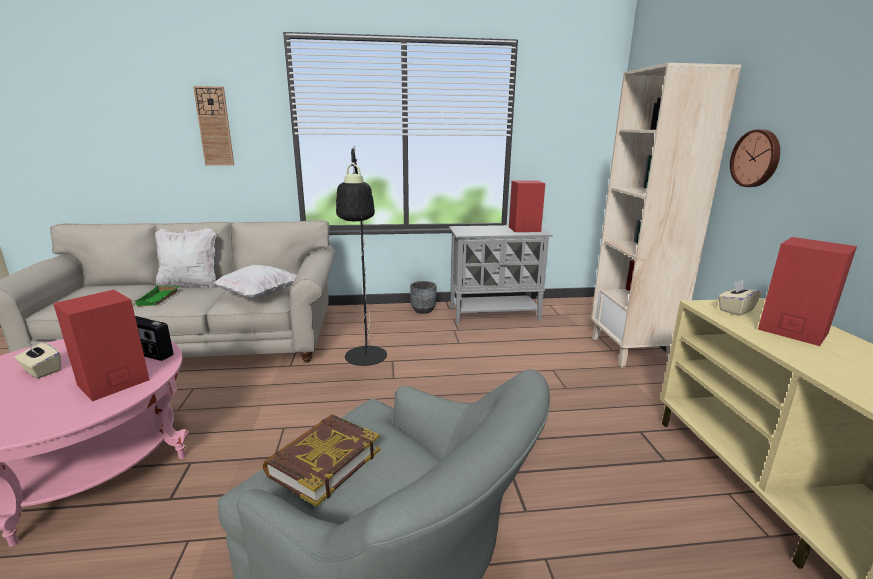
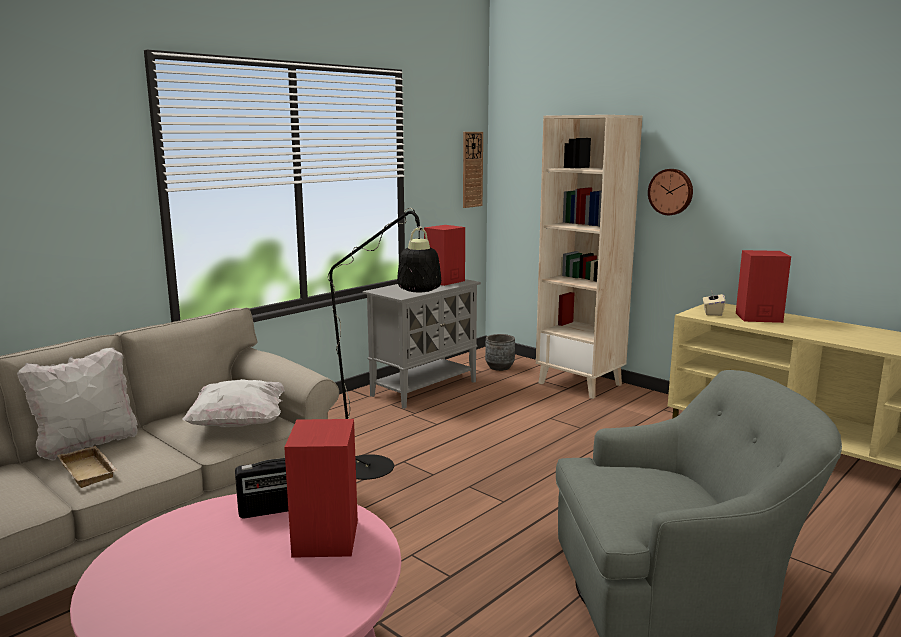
camera: 40 degrees left, 5 degrees down
(41, 371) = (199, 570): beige tissue box -> none
(159, 299) = (91, 471): green tray -> beige tray
(214, 126) = (40, 188): wall clock -> wall clock (472, 169)
(323, 462) = (633, 497): book -> none
(423, 310) = (343, 406): grey planter -> grey planter (499, 367)

